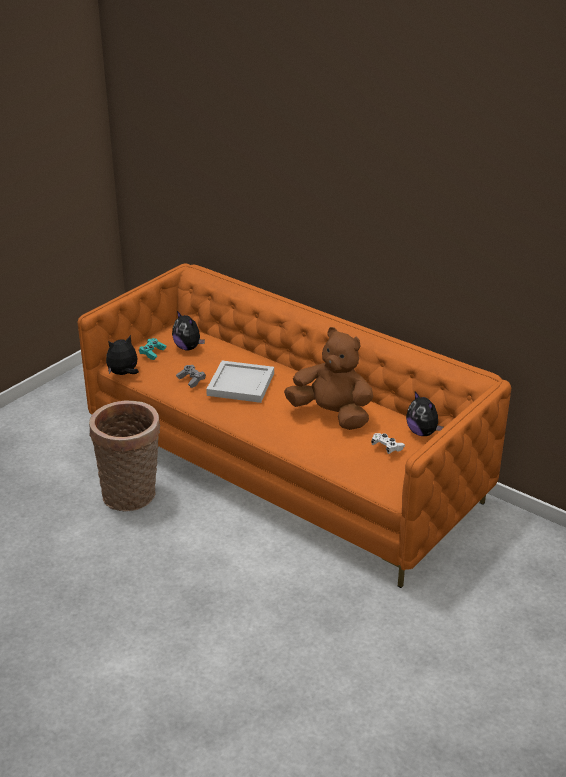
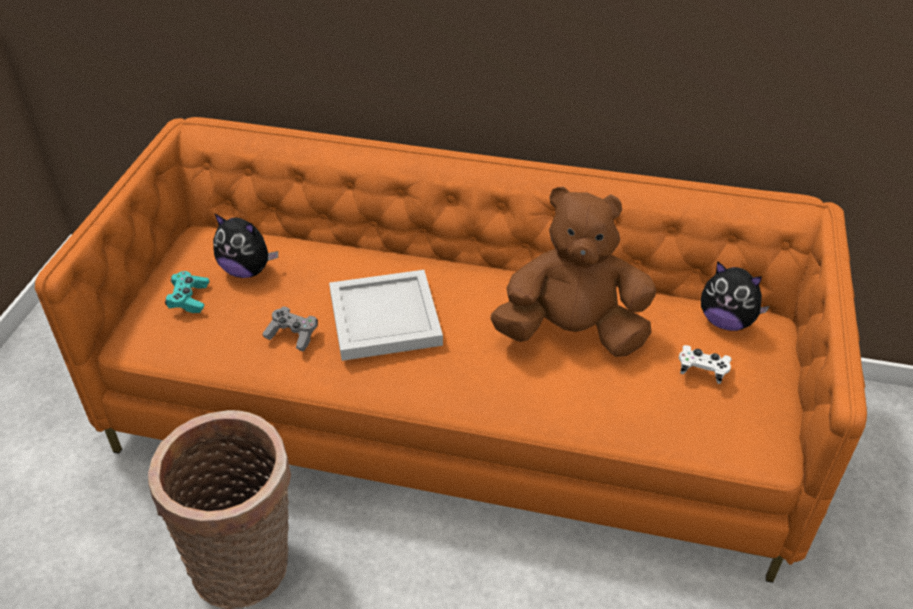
camera: 25 degrees left, 10 degrees up
(123, 374) = (156, 357): plush toy -> none

